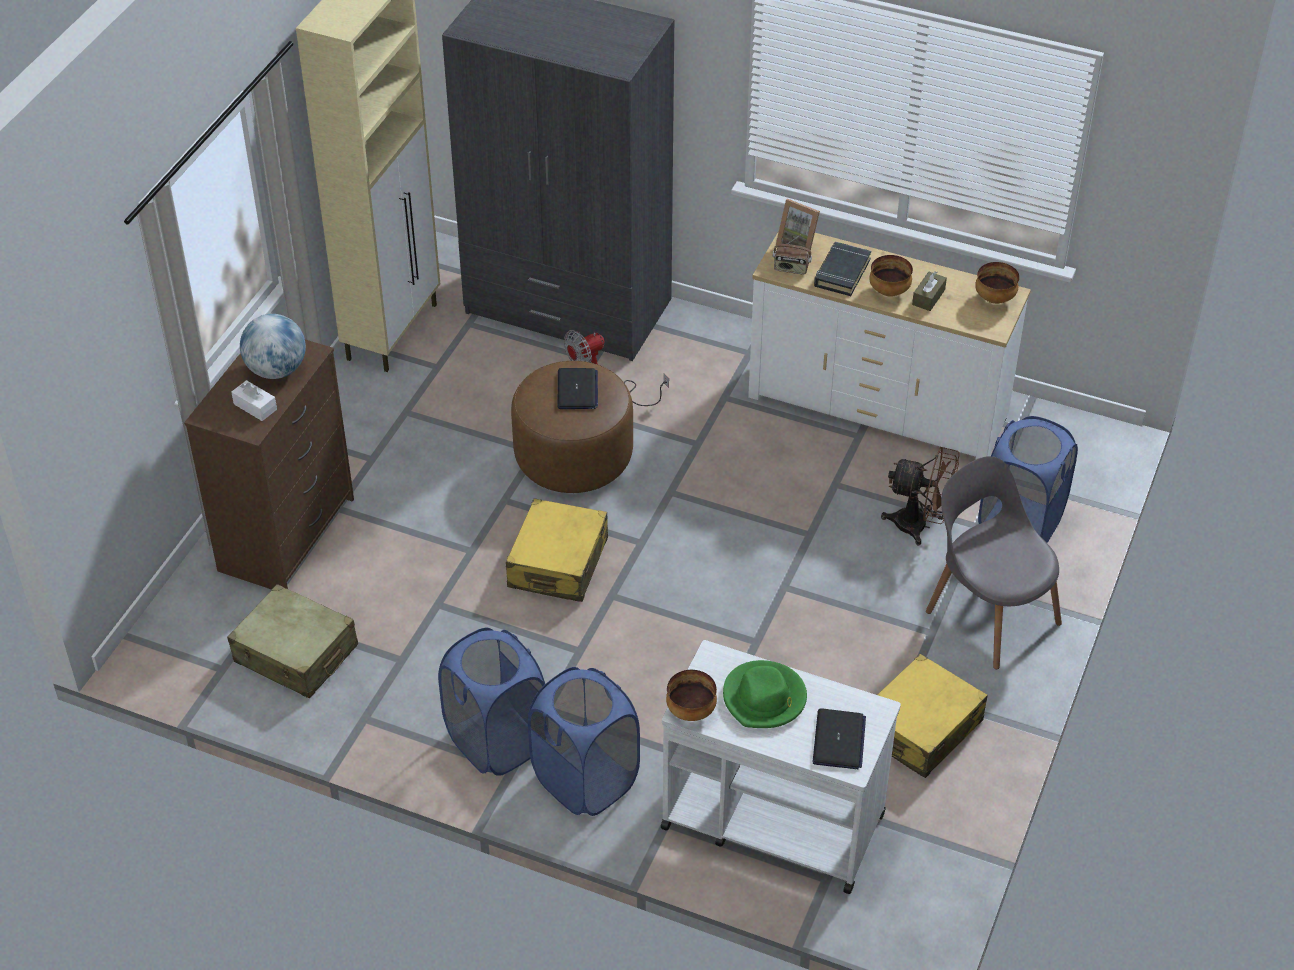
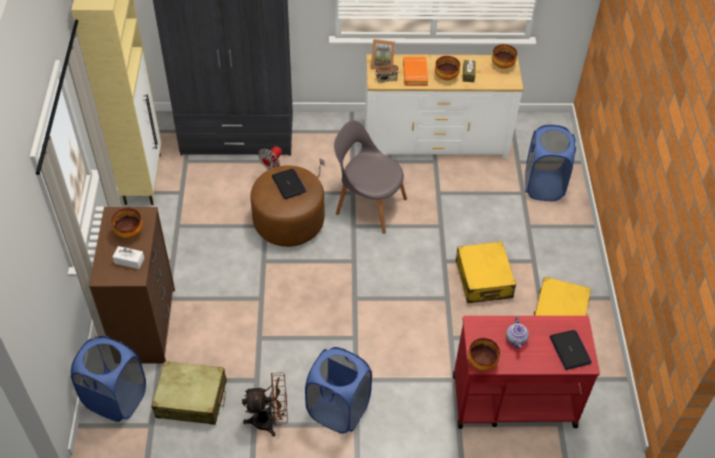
camera: 25 degrees left, 5 degrees up
(276, 370) = (129, 232): globe -> bowl
(557, 563) = (314, 289): yellow suitcase -> yellow suitcase (483, 279)
(585, 780) = (401, 415): blue laundry basket -> blue laundry basket (116, 398)
(764, 698) = (516, 339): green hat -> teapot
(771, 820) = (512, 400): white cart -> red cart
(841, 273) = (415, 73): black book -> orange book
(919, 526) = (494, 202): brown fan -> brown fan (270, 420)
(989, 613) = (556, 240): grey chair -> grey chair (368, 204)

